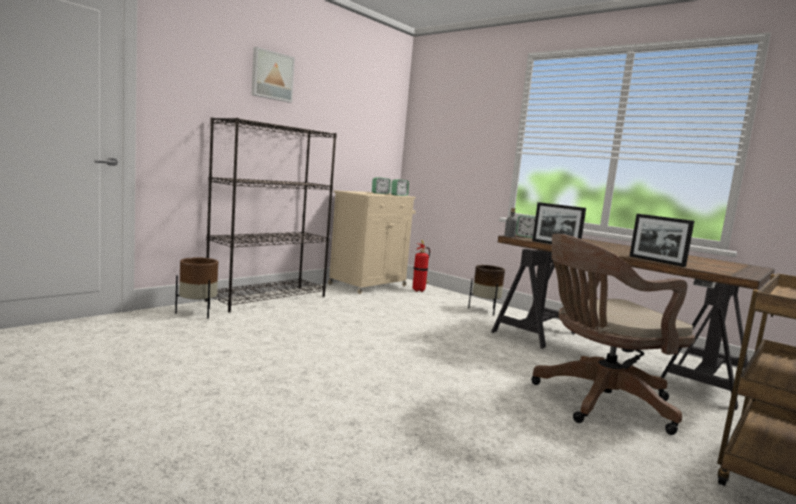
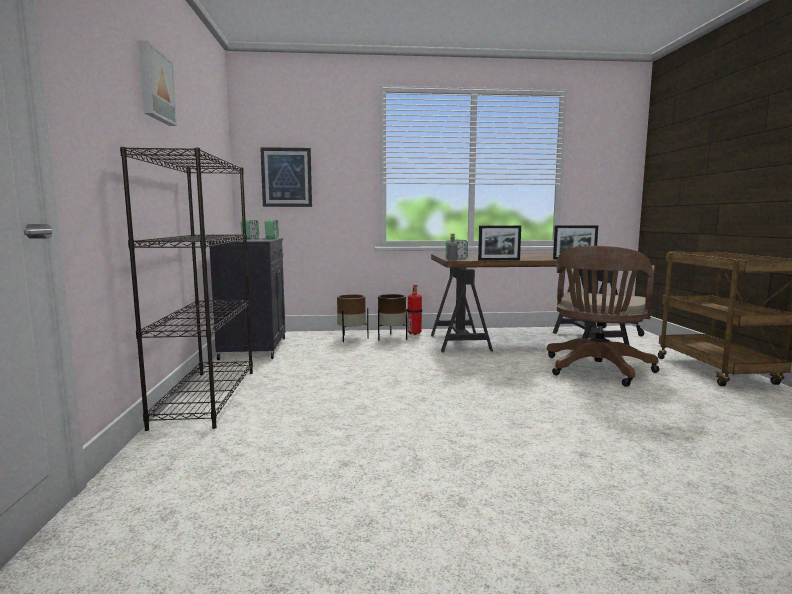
camera: 45 degrees left, 0 degrees up
(198, 313) = (185, 446): brown planter -> brown planter (351, 338)
(369, 285) = (254, 348): beige cabinet -> black cabinet
(419, 290) = (306, 338): fire extinguisher -> fire extinguisher (414, 333)
(440, 144) = (286, 177): none -> picture

